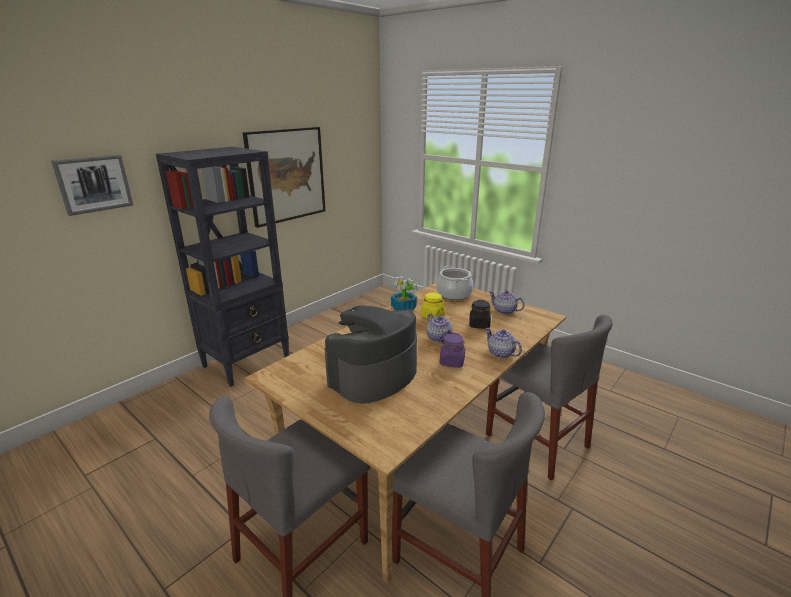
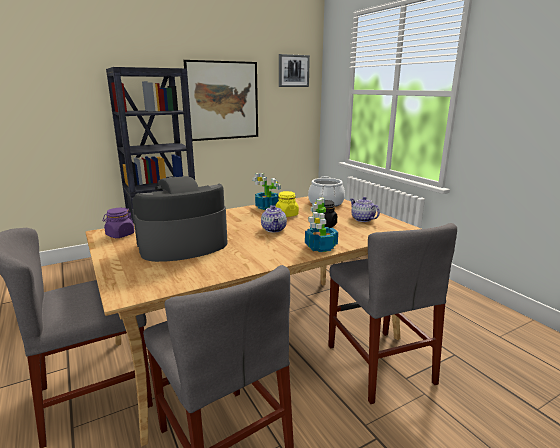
camera: 20 degrees right, 5 degrees down
(94, 184) = (56, 87): picture -> picture (293, 71)
(452, 362) = (265, 246): purple jar -> purple jar (120, 235)
(500, 353) = (320, 247): teapot -> potted plant

